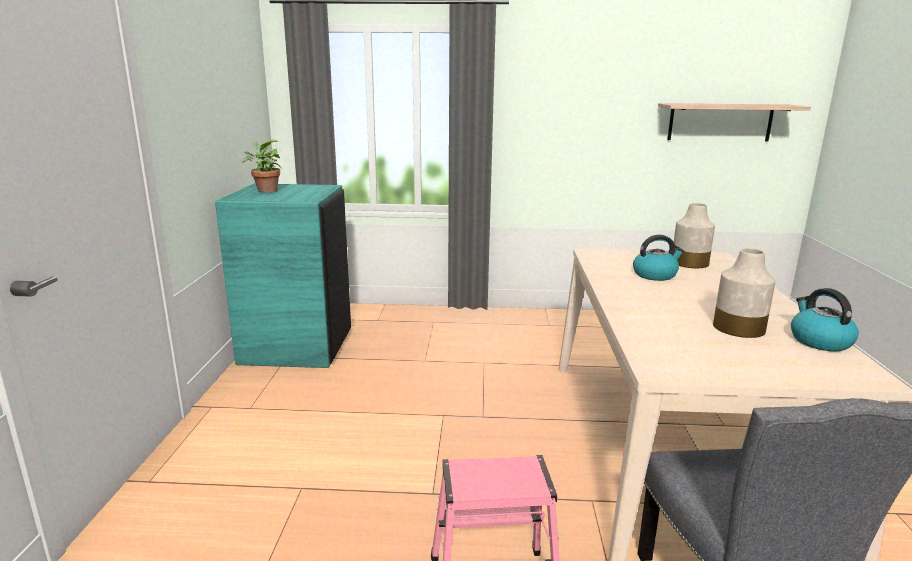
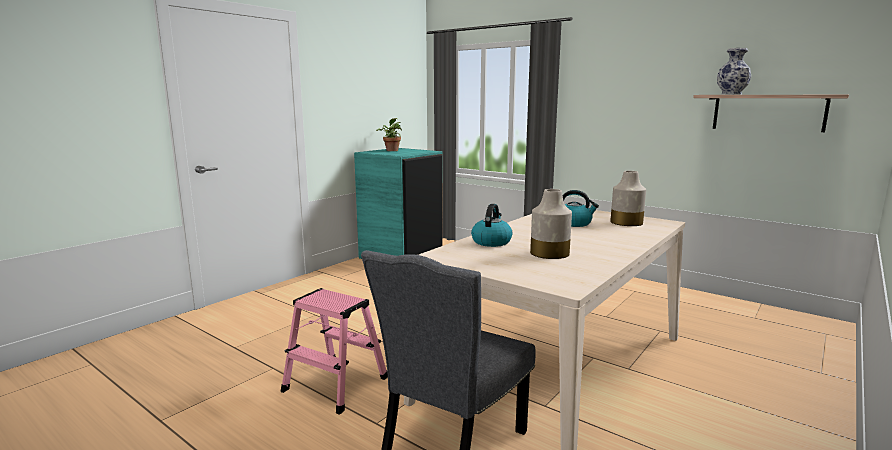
camera: 35 degrees right, 5 degrees down
(699, 104) = (732, 94): none -> vase
(819, 341) = (590, 269): kettle -> kettle (491, 242)

